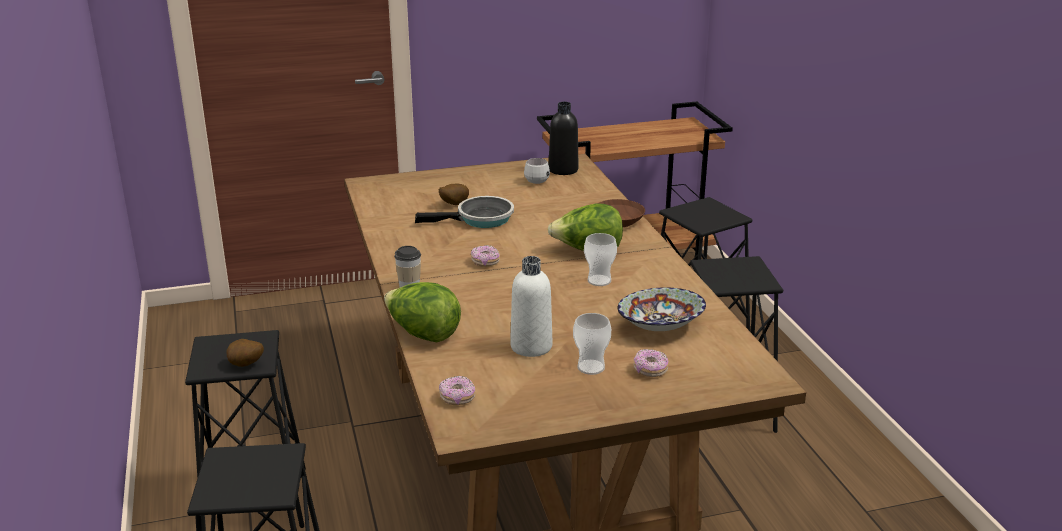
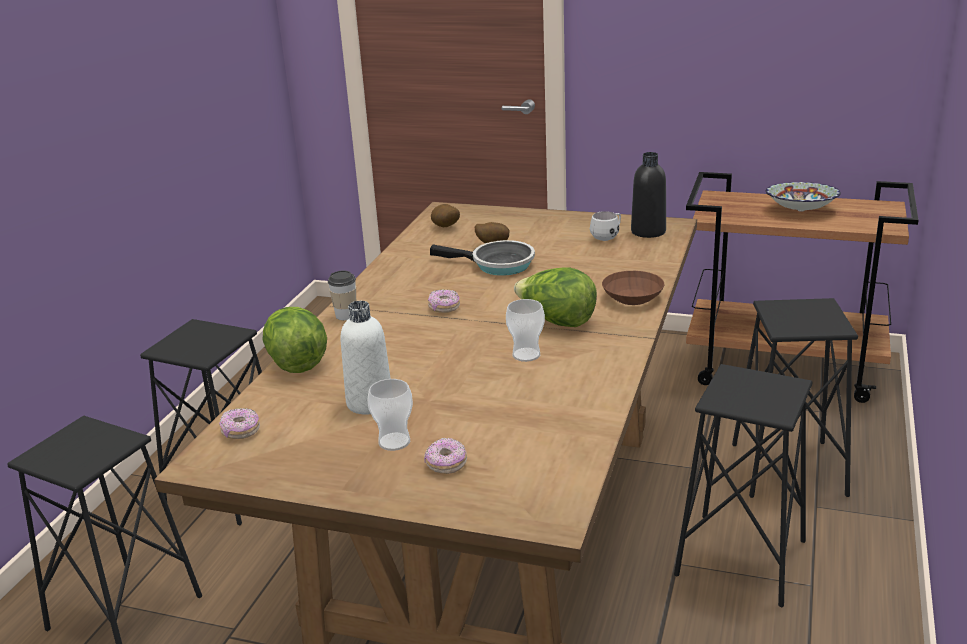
camera: 35 degrees right, 0 degrees up
(246, 366) = (193, 354): potato -> potato (445, 227)
(661, 328) = (519, 423): bowl -> bowl (801, 210)

